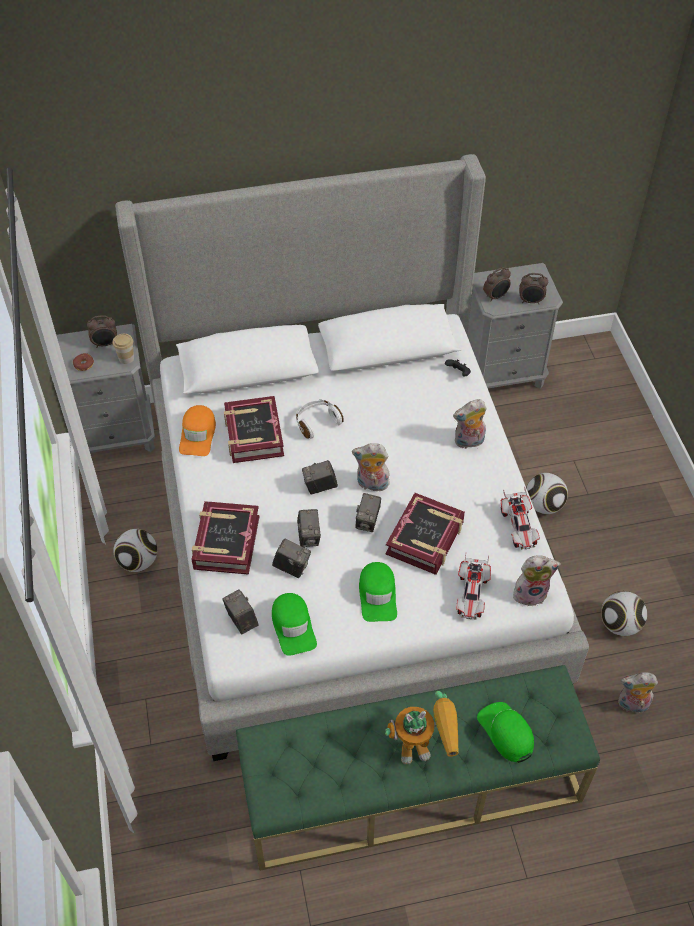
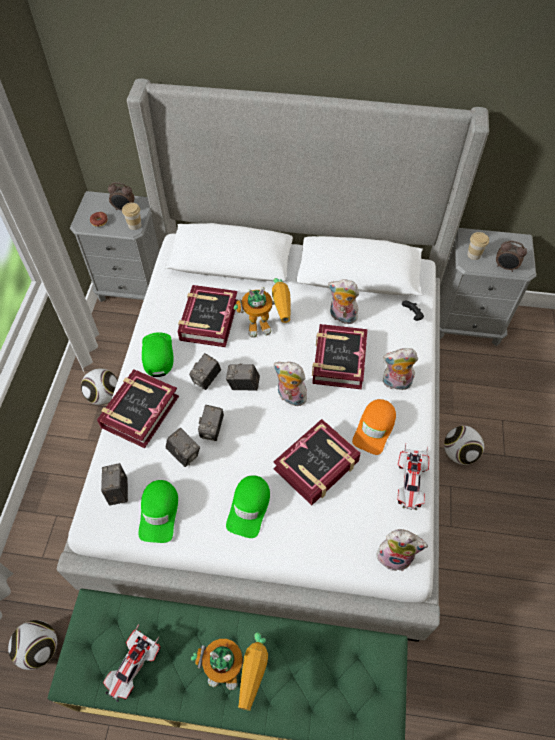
camera: 20 degrees right, 5 degrees up
(198, 434) = (163, 306): orange cap -> orange cap (374, 428)
(317, 422) = (267, 325): white headphones -> toy robot
(368, 521) = (271, 432): camera -> camera (206, 379)
(404, 436) = (338, 360): none -> book
(471, 594) = (337, 538): toy car -> toy car (134, 666)
(496, 297) = (474, 254): alarm clock -> cup
(506, 733) = (319, 690): green cap -> green cap (157, 355)
(620, 624) = (489, 592): football -> football (40, 648)
(632, 705) = (472, 679): plush toy -> plush toy (341, 317)

